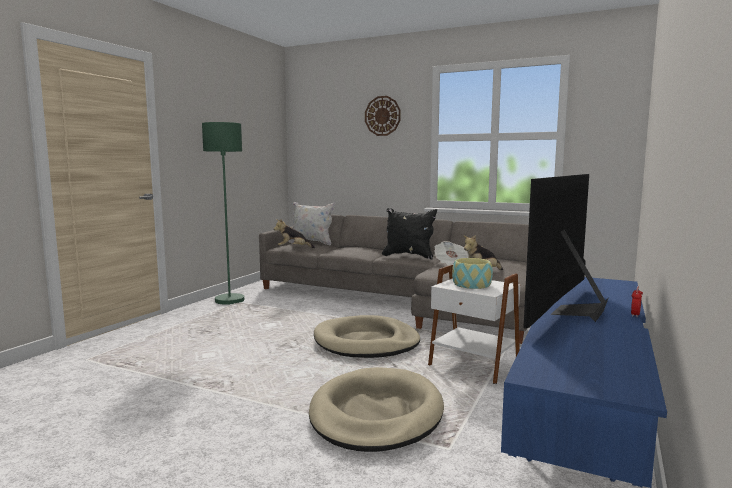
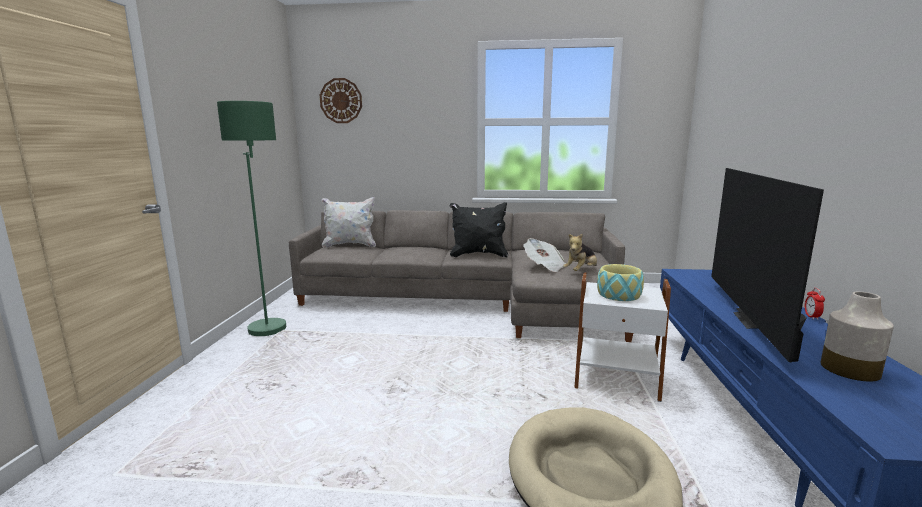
camera: 20 degrees left, 5 degrees up
(293, 248) = (337, 255): plush toy -> none
(366, 342) = (482, 367): beige dog bed -> none
(382, 116) = (419, 96): wall clock -> wall clock (341, 101)
(591, 344) = (850, 369): none -> beige vase

